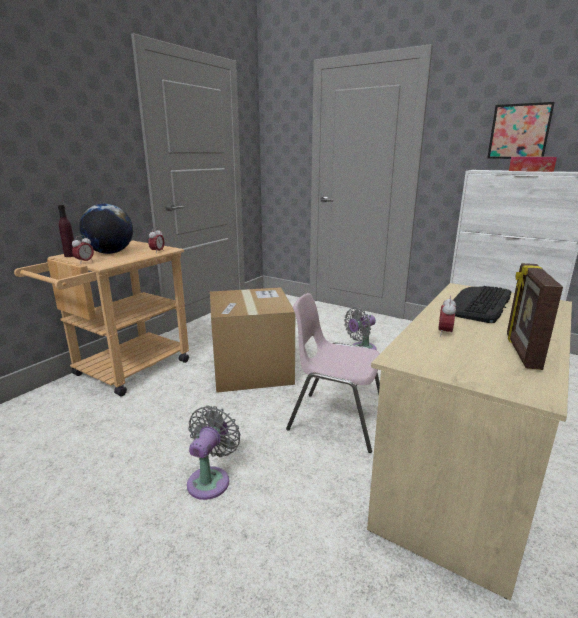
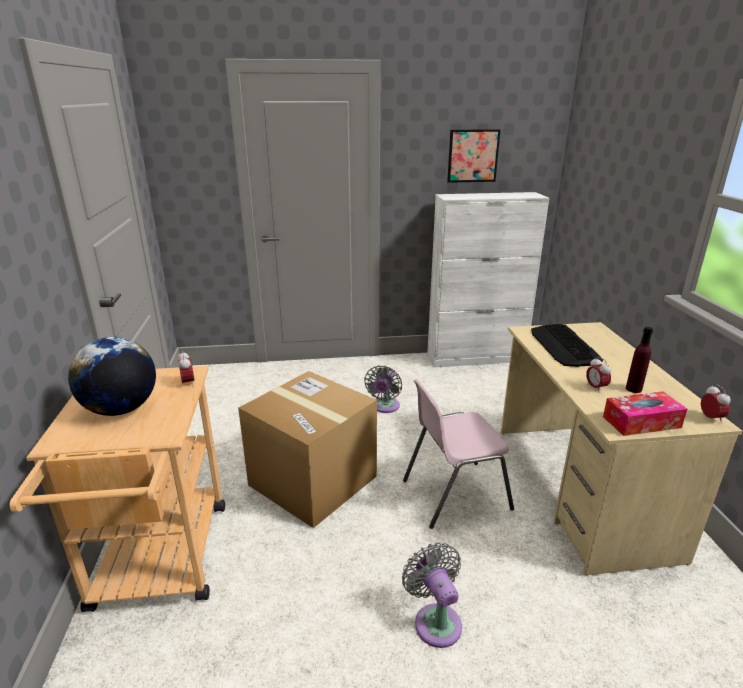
camera: 40 degrees left, 5 degrees up
(70, 255) = (66, 438): purple bottle -> purple bottle (633, 389)
(85, 262) = (131, 441): alarm clock -> alarm clock (711, 418)
(521, 351) = (653, 386): picture frame -> none
(530, 171) = (492, 195): tissue box -> tissue box (641, 422)

